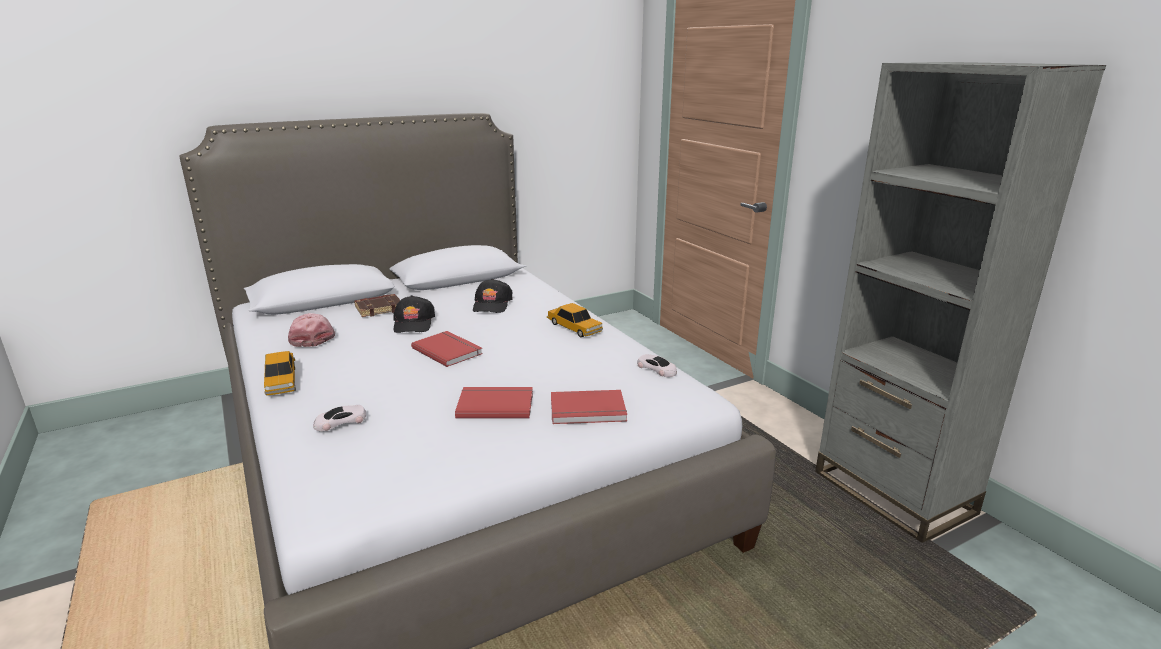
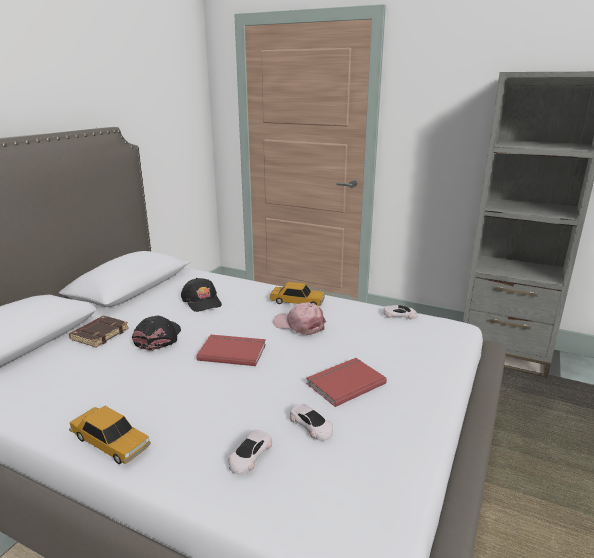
camera: 35 degrees left, 0 degrees up
(311, 337) = (69, 385): pink cap -> pink cap (299, 325)
(411, 421) = (311, 425): none -> white toy car
(413, 323) = (158, 337): black cap -> black cap turned 135 degrees counterclockwise
(588, 411) = (412, 361): red book -> none

